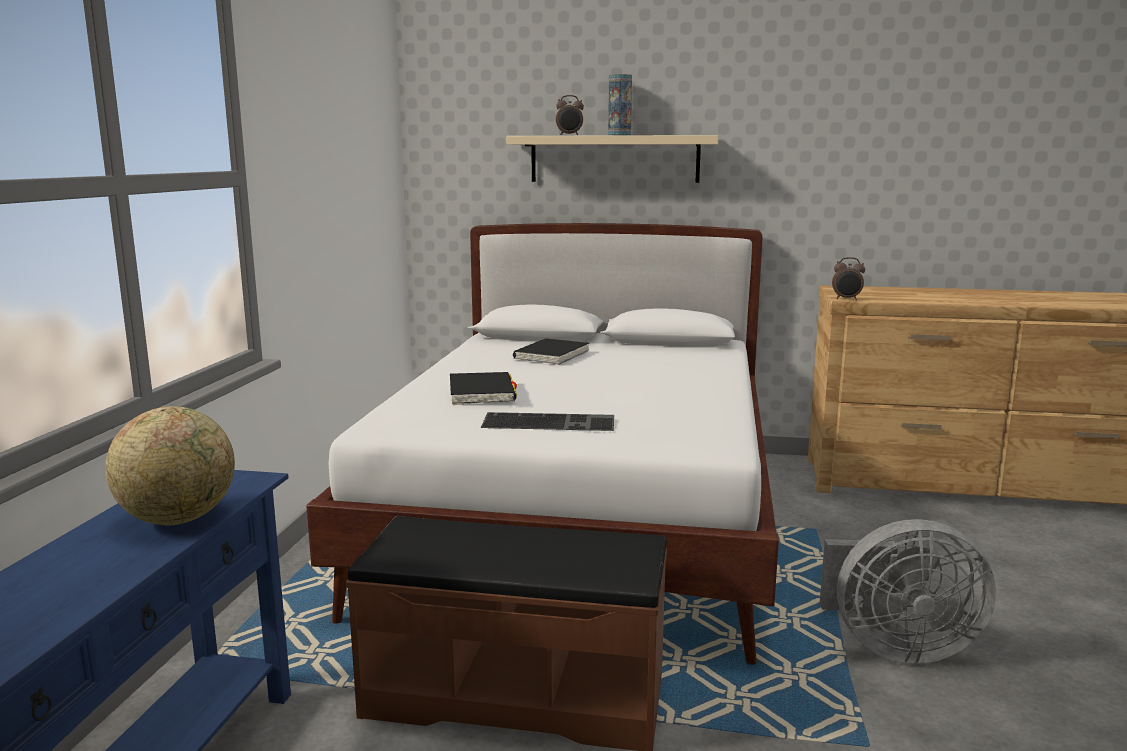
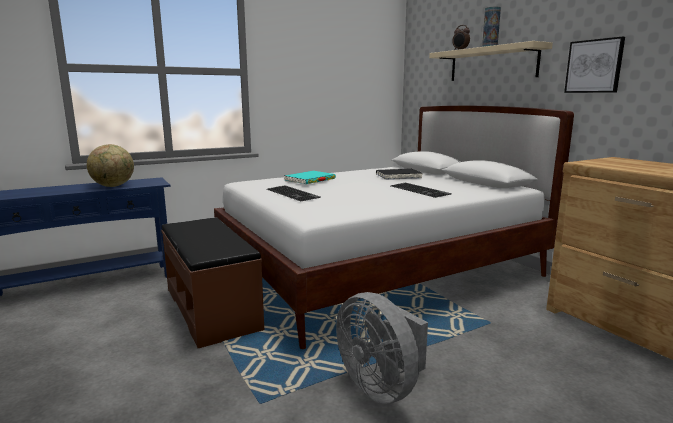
camera: 50 degrees right, 0 degrees up
(482, 392) = (310, 180): black book -> turquoise book
(658, 371) = (420, 190): none -> keyboard
(781, 172) = (594, 66): none -> picture
(846, 299) = (580, 163): alarm clock -> none

